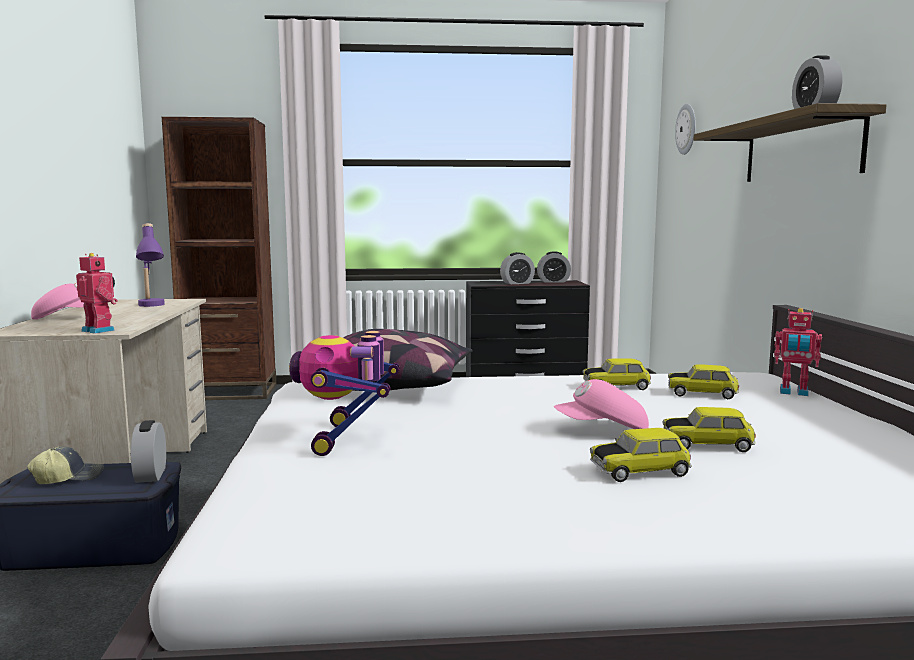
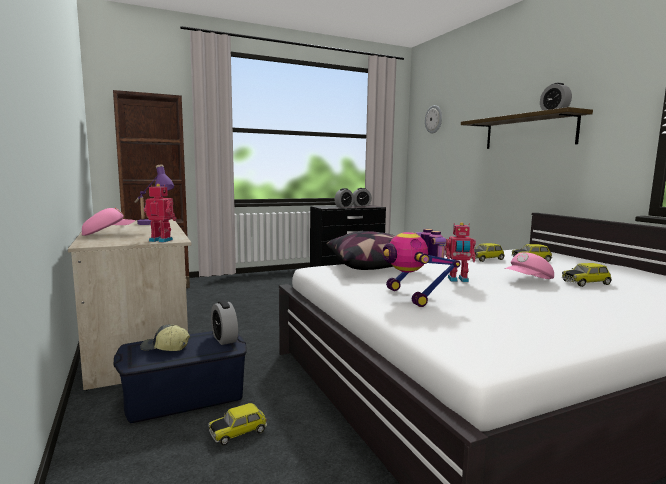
camera: 20 degrees left, 0 degrees up
(68, 478) = (165, 348): cap -> cap turned 120 degrees counterclockwise
(640, 471) = (587, 297): toy car -> toy car (238, 432)
(794, 392) = (567, 256): toy robot -> toy robot (458, 280)

